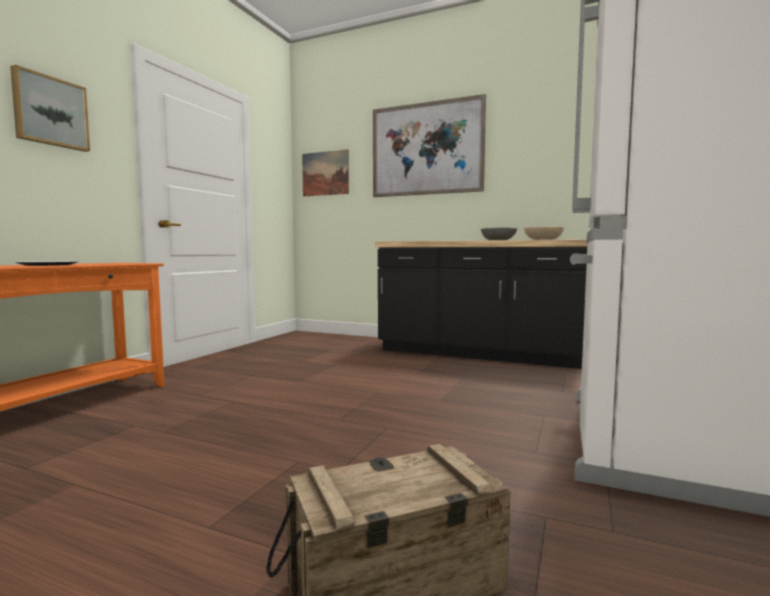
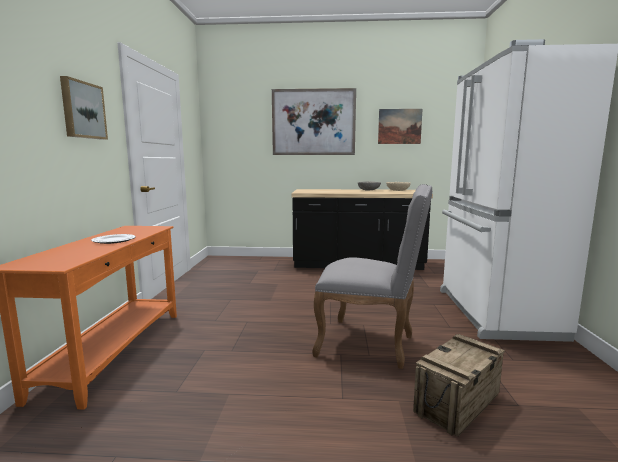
camera: 20 degrees left, 5 degrees up
(325, 173) = (231, 134): picture -> picture (399, 126)
(359, 455) = (368, 344): none -> grey chair

